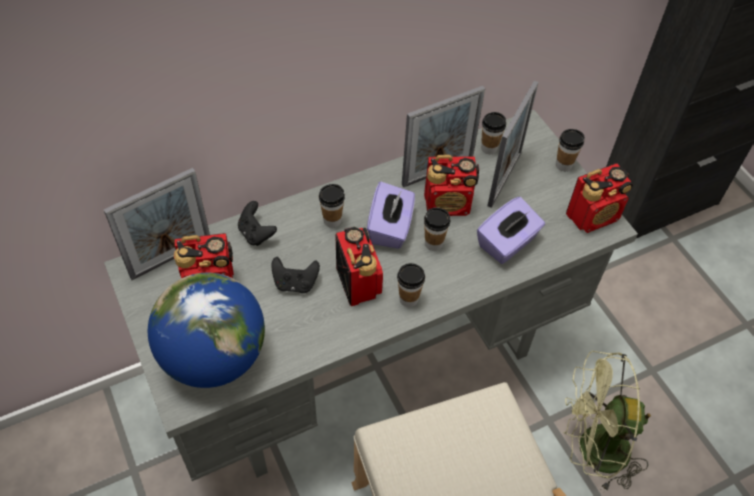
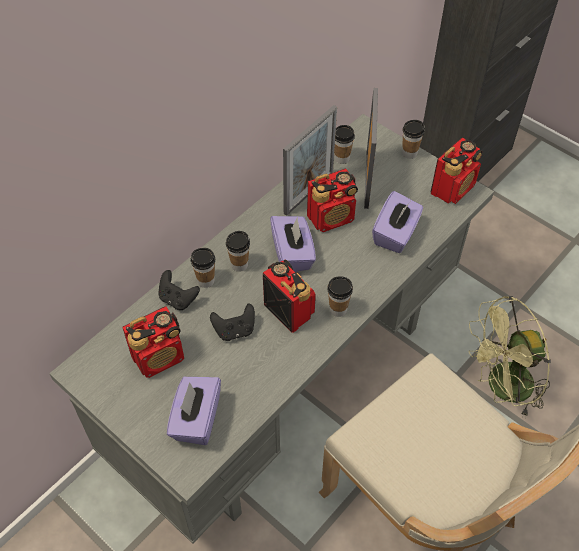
camera: 20 degrees left, 0 degrees up
(171, 258) = (111, 347): picture frame -> none
(214, 357) = (196, 419): globe -> purple tissue box
(433, 243) = (335, 255): cup -> cup (206, 281)

